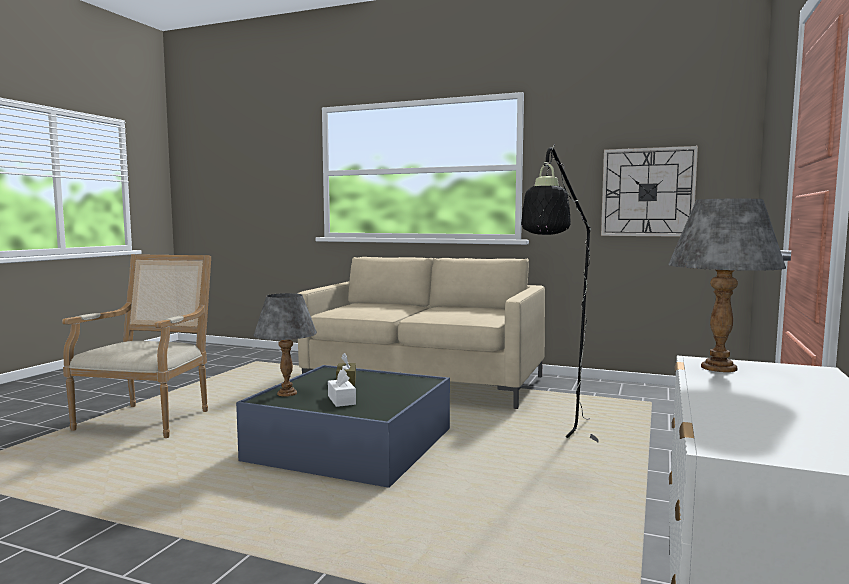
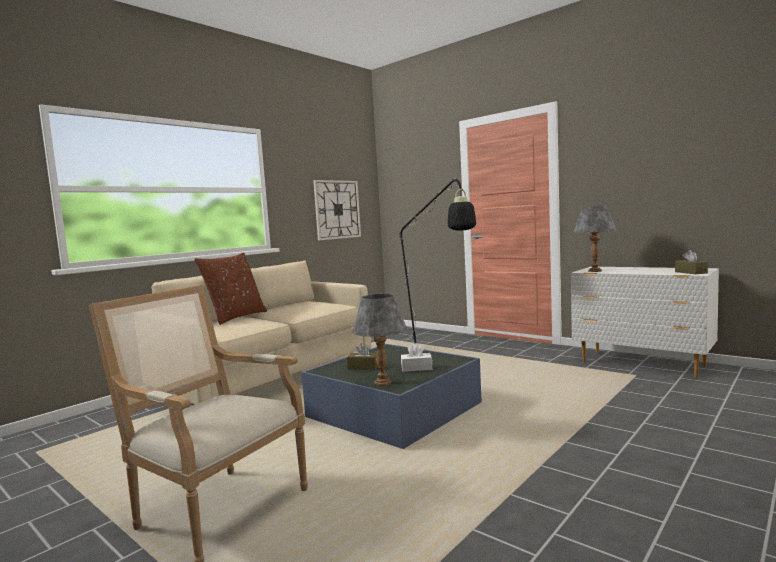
camera: 70 degrees left, 0 degrees up
(403, 305) = (235, 317): none -> brown pillow
(761, 441) = (690, 272): none -> brown tissue box

